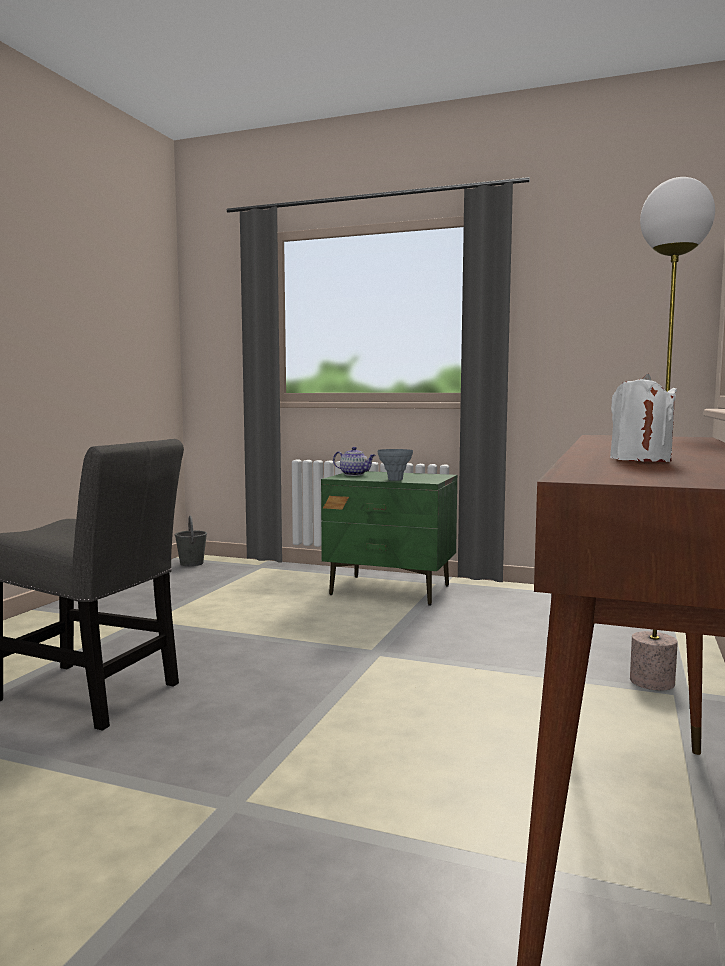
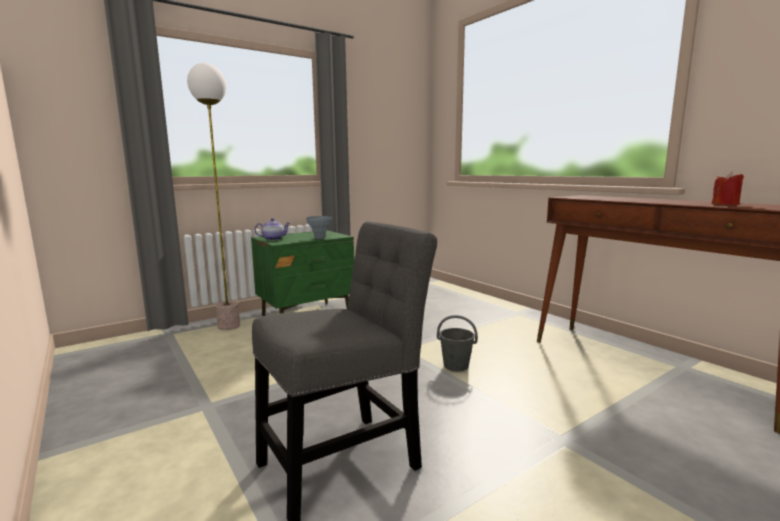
camera: 55 degrees left, 5 degrees up
(191, 563) = (93, 353): grey bucket -> grey bucket (456, 365)
(640, 460) = (725, 204): white candle -> red candle
(652, 682) = (504, 313): floor lamp -> floor lamp (229, 326)

